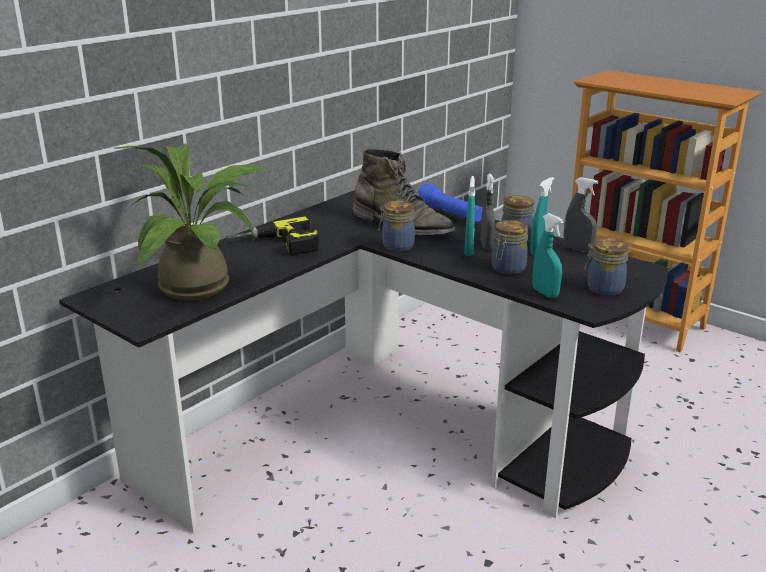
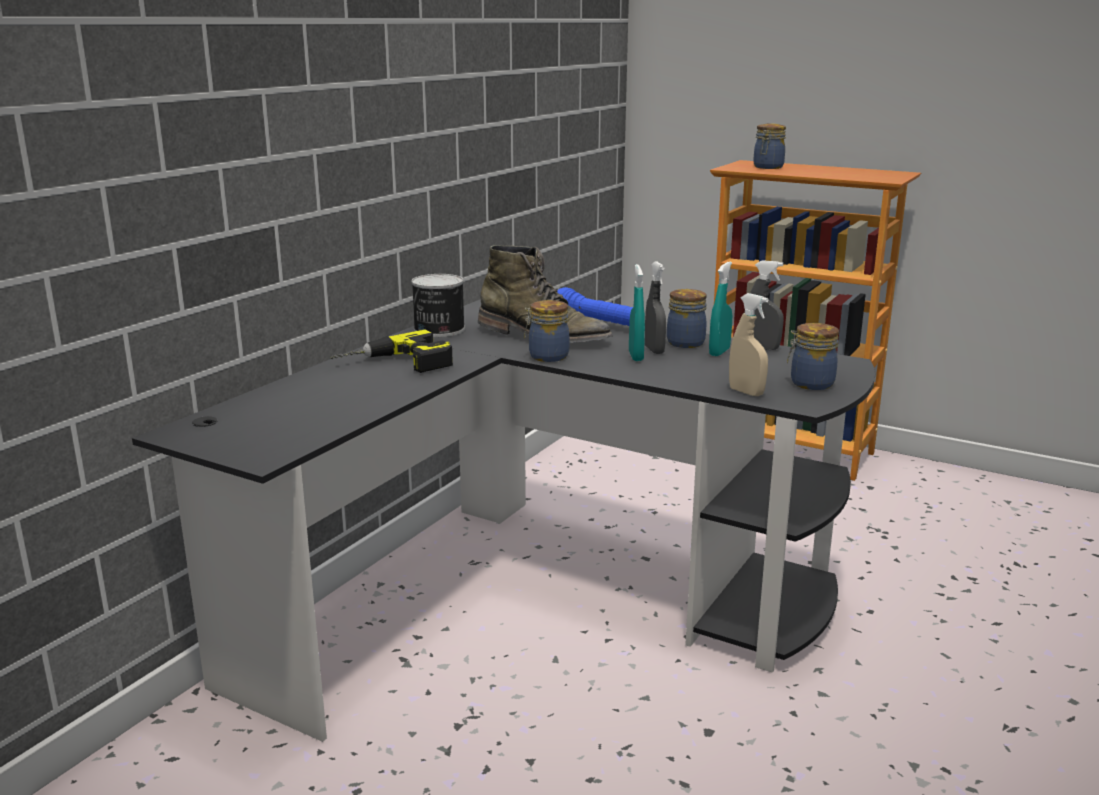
camera: 10 degrees left, 5 degrees down
(204, 286) = (323, 411): potted plant -> none
(321, 214) = (438, 330): none -> can
(507, 269) = (690, 371): jar -> jar (767, 167)
(545, 293) = (746, 392): turquoise spray bottle -> beige spray bottle

